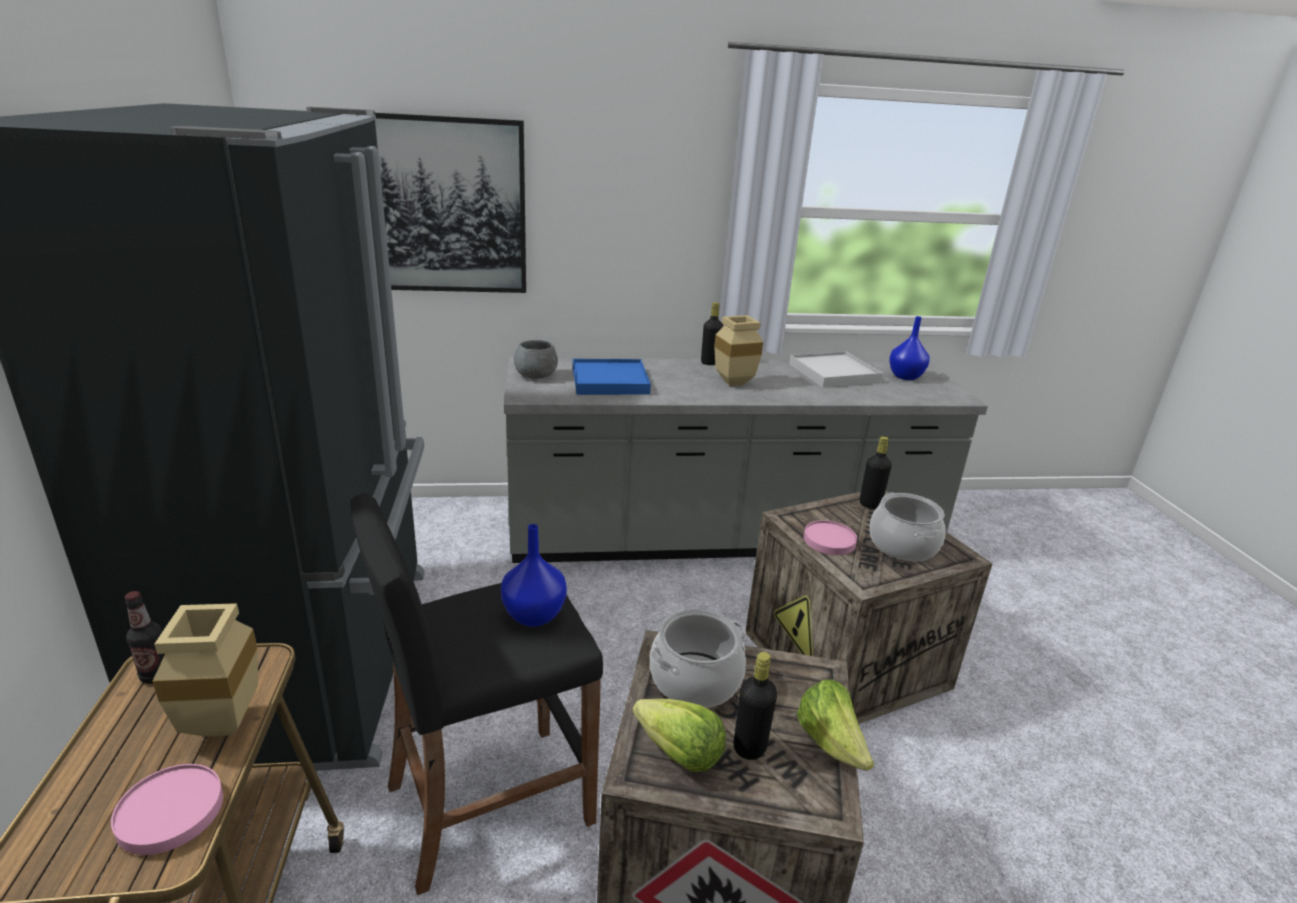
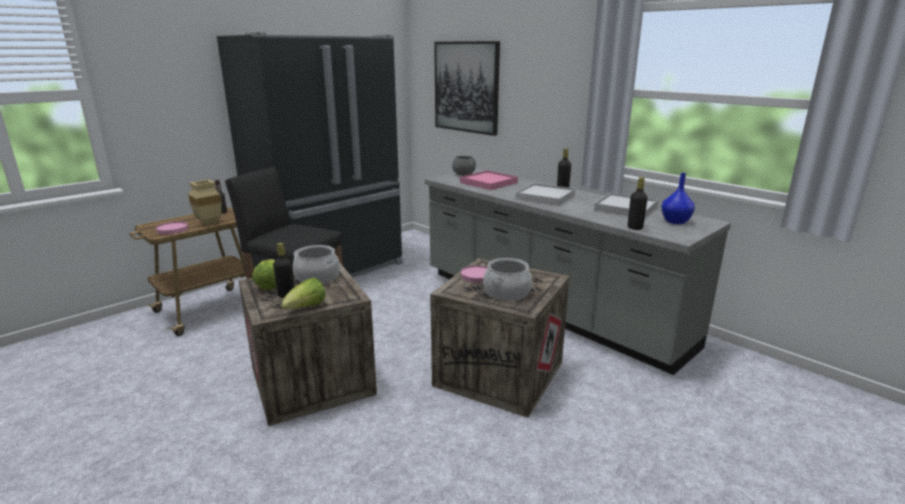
camera: 55 degrees right, 5 degrees down
(532, 615) = (303, 234): blue vase -> none
(610, 381) = (488, 183): blue tray -> pink tray
(732, 384) = (545, 197): beige vase -> white tray
(870, 504) = (540, 277): black bottle -> black bottle (635, 228)

